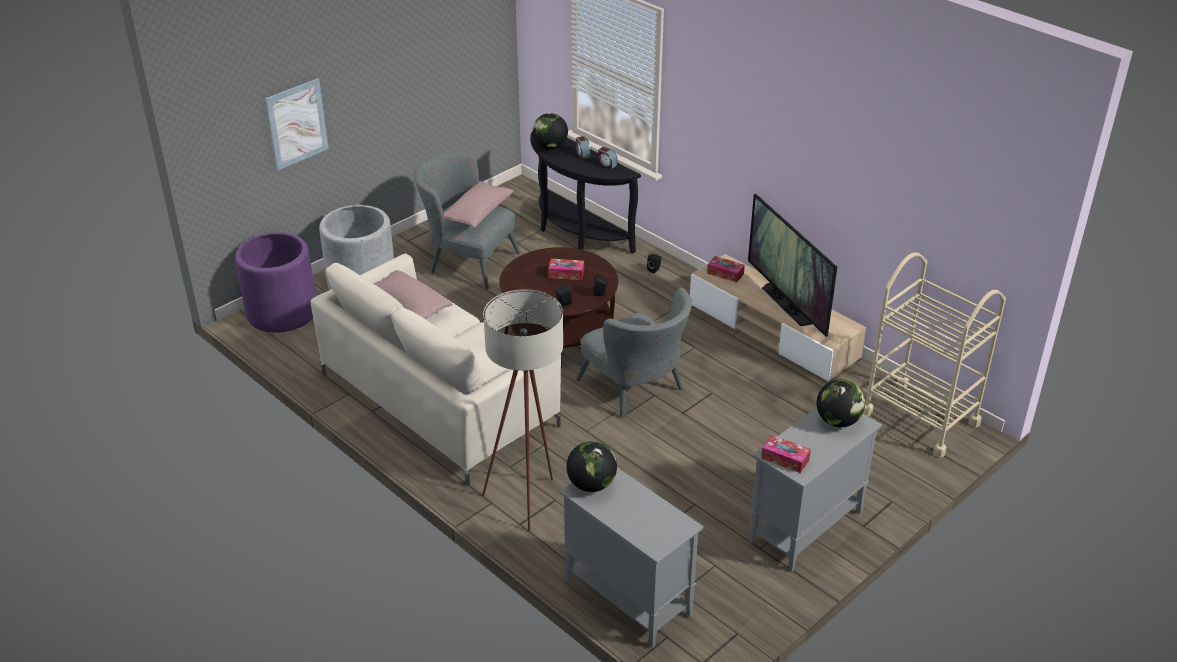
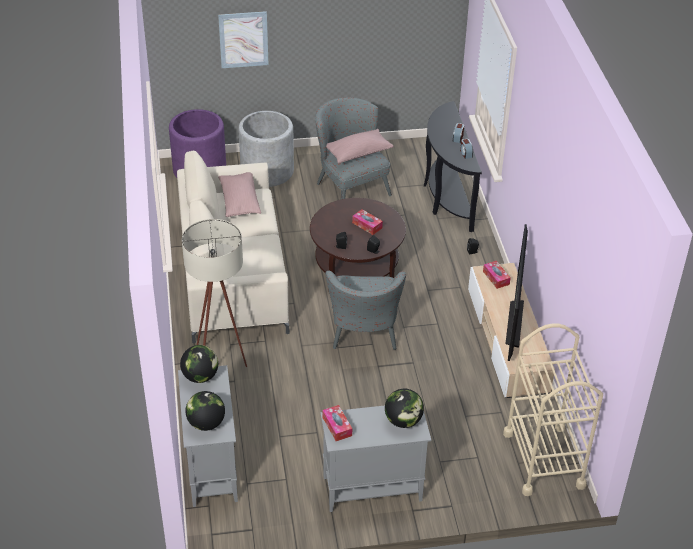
camera: 35 degrees right, 5 degrees up
(550, 146) = (441, 122): globe -> globe (206, 423)

